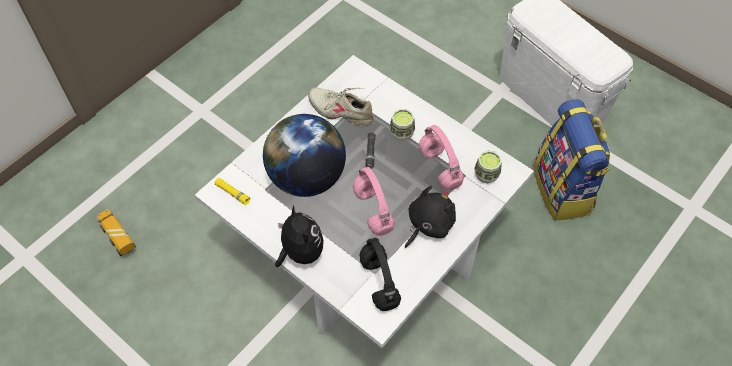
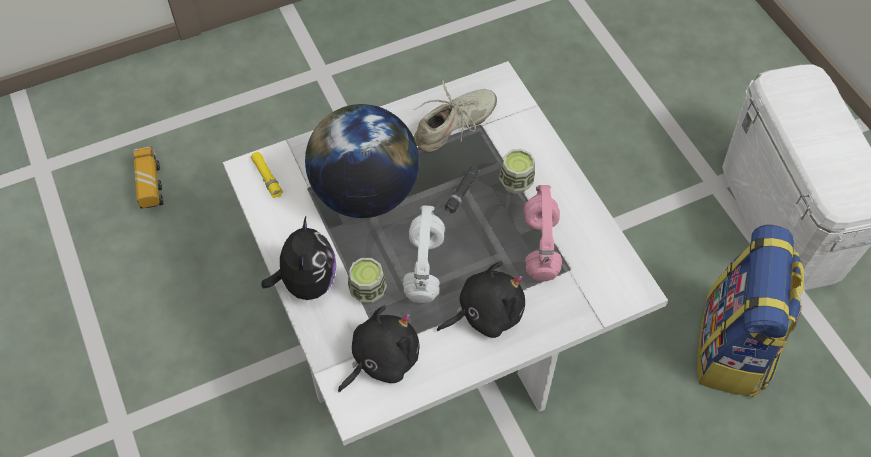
camera: 25 degrees right, 0 degrees up
(341, 110) = (454, 126): beige shoe -> beige shoe turned 90 degrees clockwise
(372, 210) = (423, 266): pink headphones -> white headphones
(378, 282) = (381, 360): black headphones -> black plush toy
(486, 175) = (598, 280): cup -> cup (368, 291)

